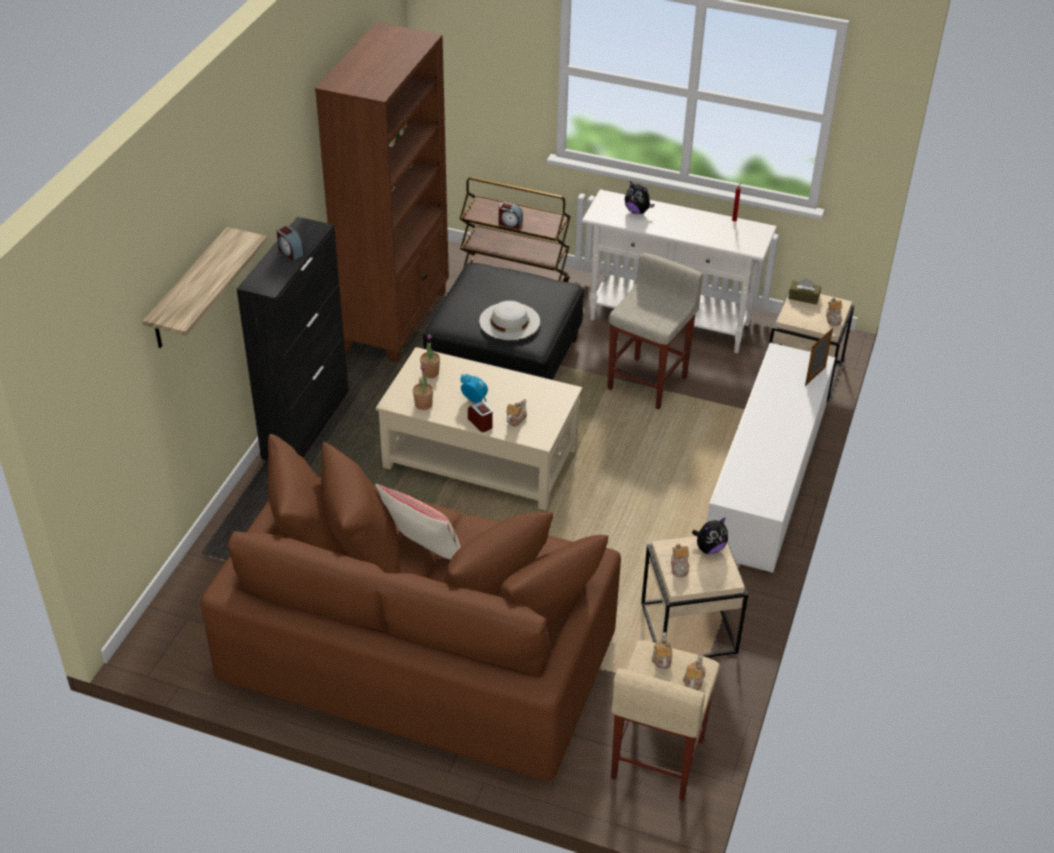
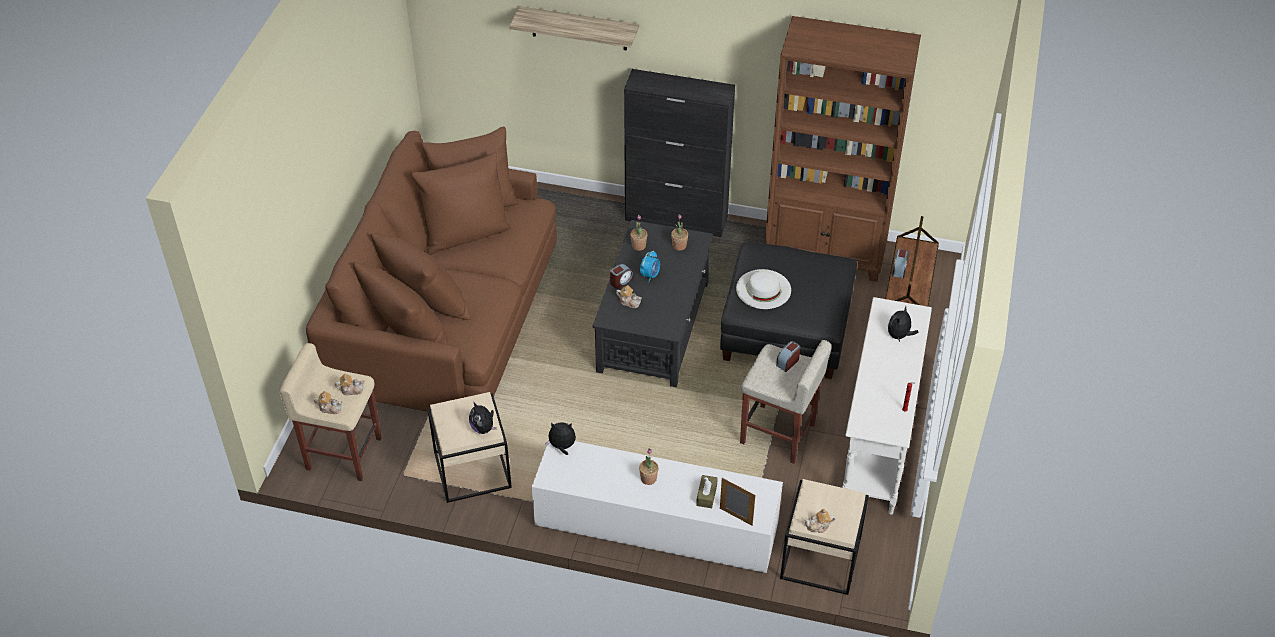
camera: 85 degrees right, 5 degrees up
(290, 251) = (685, 87): alarm clock -> alarm clock (788, 362)
(423, 552) = (468, 261): beige pillow -> none
(479, 458) = (654, 326): beige coffee table -> black coffee table
(679, 567) = (461, 409): teapot -> none
(725, 493) = (562, 446): none -> plush toy
(768, 431) = (648, 478): none -> potted plant
(803, 297) = (849, 502): brown tissue box -> brown tissue box (706, 495)

